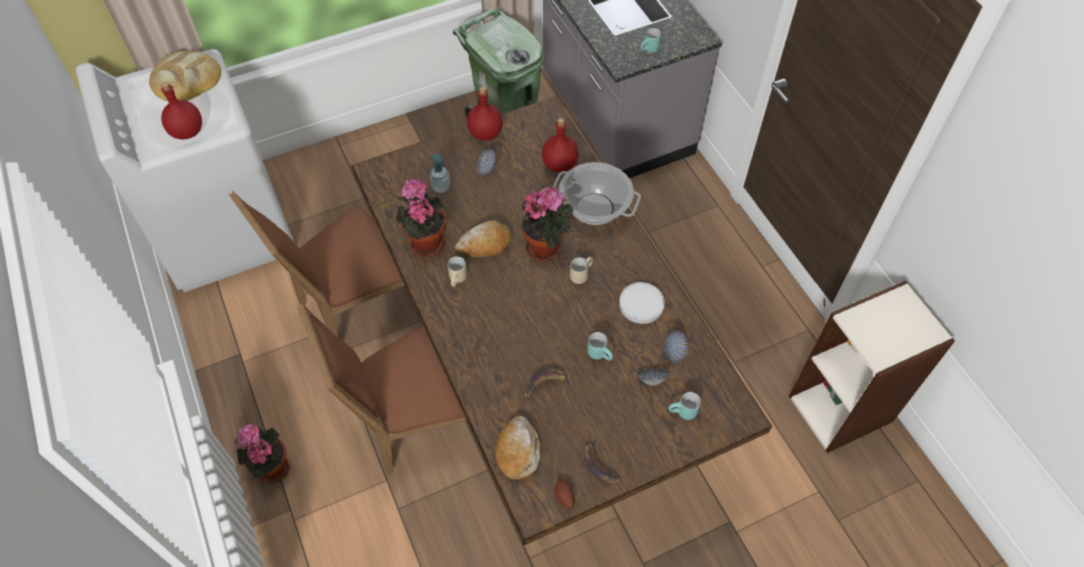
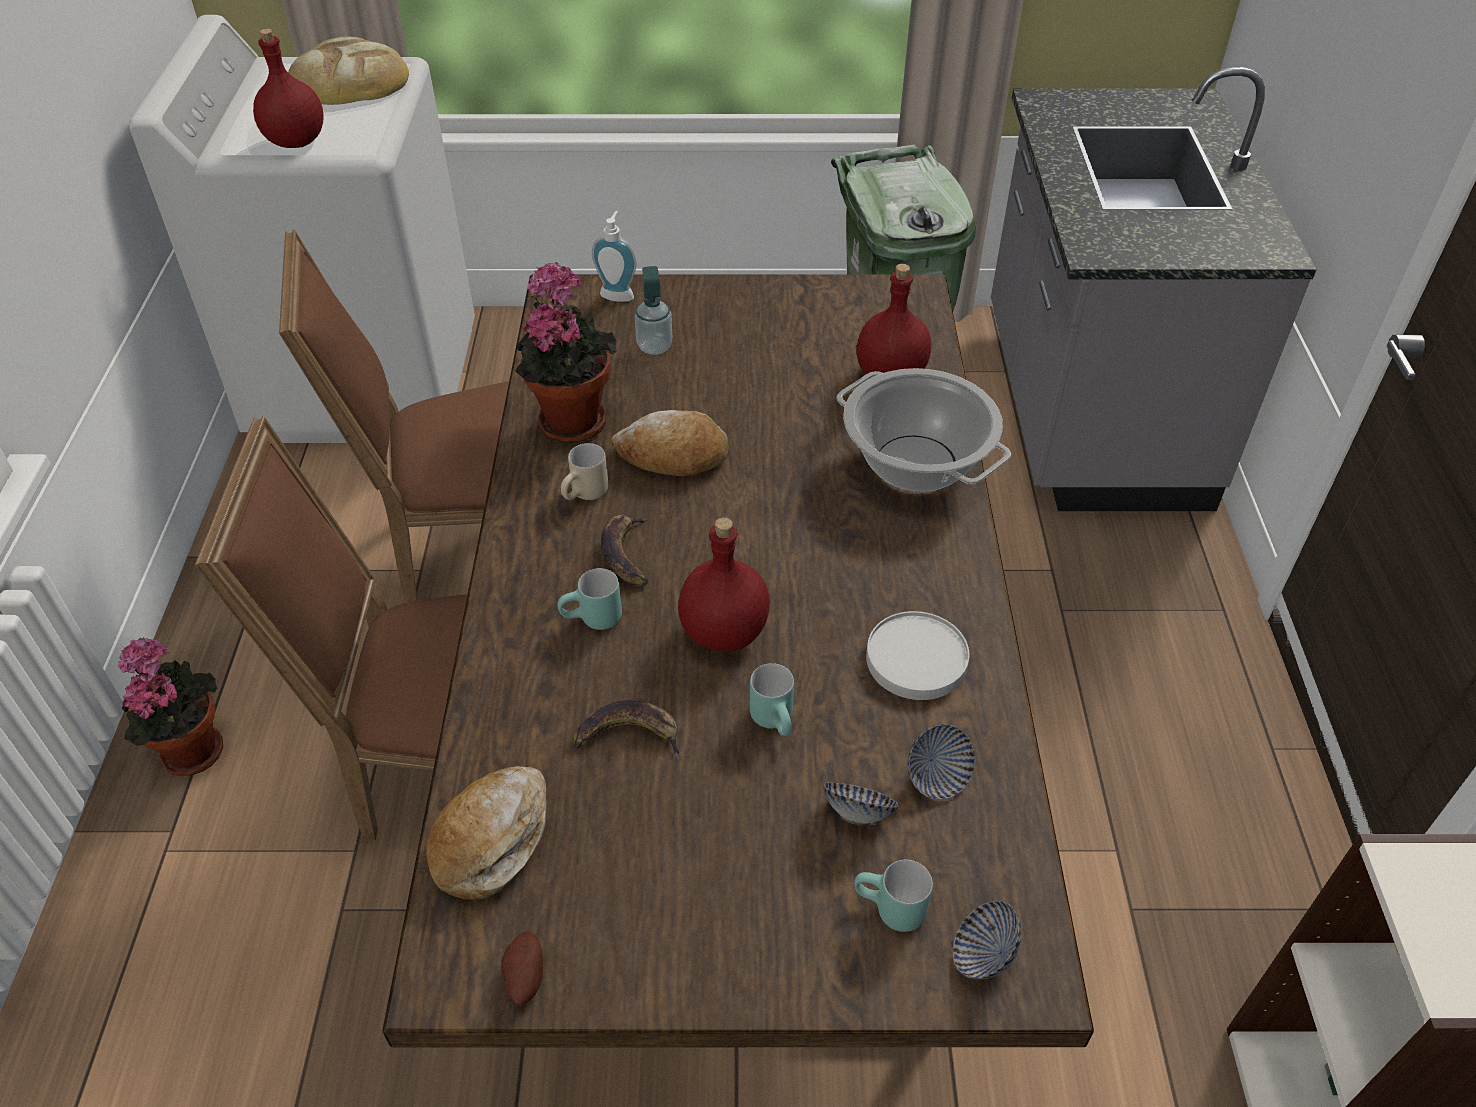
camera: 25 degrees right, 10 degrees down
(404, 162) = (618, 294): none -> soap dispenser
(486, 133) = (786, 293): red bottle -> red bottle (725, 633)
(487, 169) = (753, 344): bowl -> bowl (983, 955)
(546, 247) = (783, 497): potted plant -> none
(580, 274) = (823, 562): beige mug -> none
(599, 465) = (641, 942): banana -> banana (626, 554)
(649, 50) = (1160, 245): turquoise mug -> turquoise mug (593, 621)

